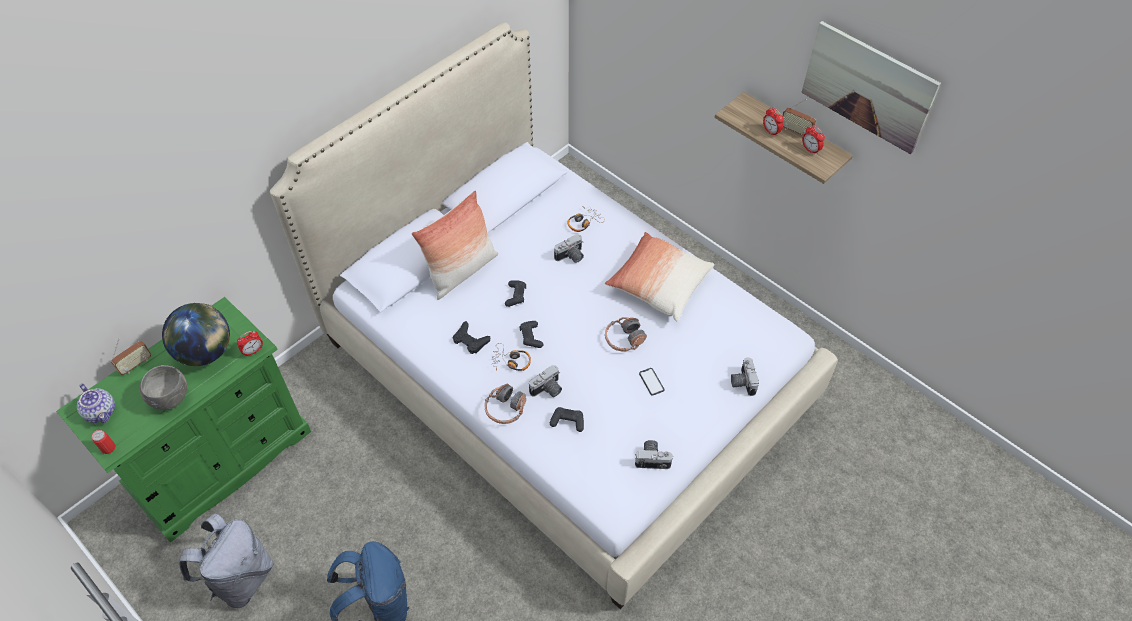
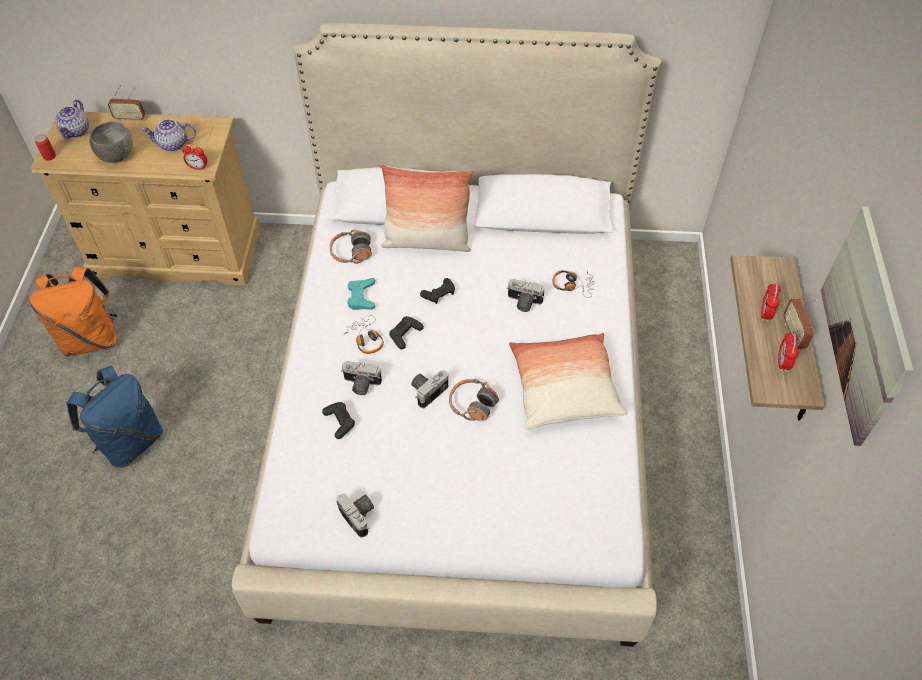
camera: 50 degrees right, 0 degrees up
(206, 352) = (173, 144): globe -> teapot
(221, 460) = (176, 253): green dresser -> beige dresser
(241, 578) = (91, 338): grey backpack -> orange backpack
(470, 340) = (361, 297): black game controller -> turquoise game controller
(505, 409) = (314, 369): headphones -> headphones (351, 253)
(651, 382) = (445, 458): phone -> none
(742, 382) = (518, 535): camera -> camera (428, 390)

